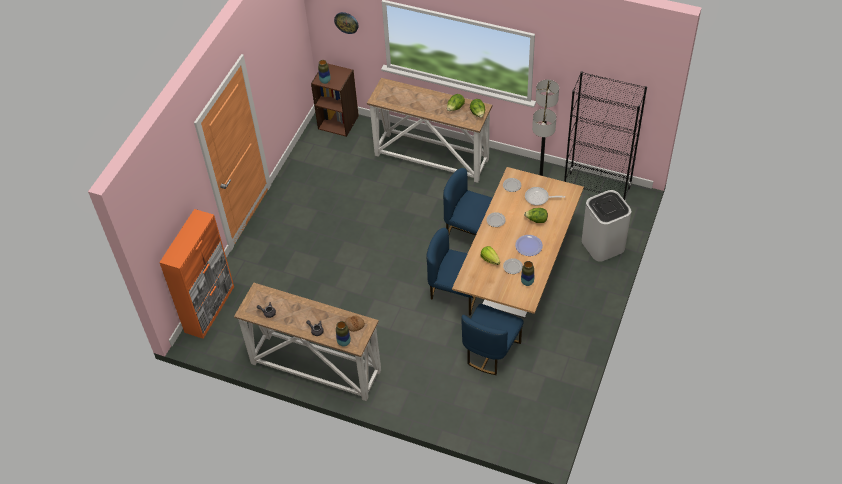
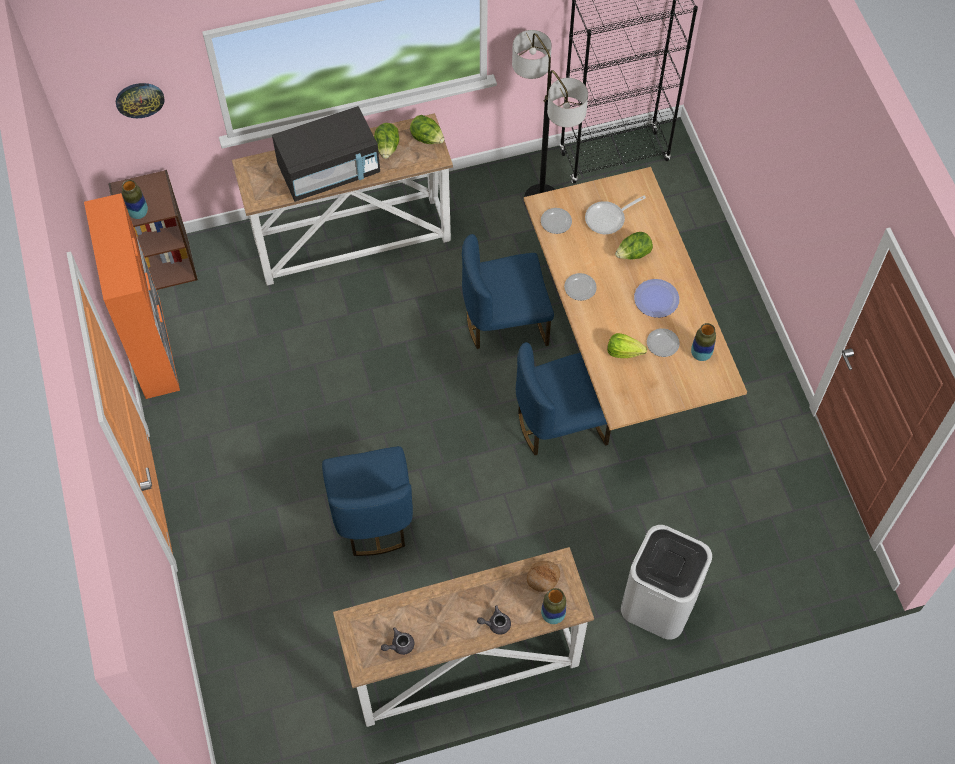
camera: 40 degrees left, 10 degrees up
(210, 309) = (226, 684): orange cabinet -> orange cabinet (153, 348)
(419, 104) = (329, 171): none -> black microwave
(490, 352) = (678, 480): blue chair -> blue chair (372, 517)
(602, 245) = (688, 234): white trash can -> white trash can (658, 602)

